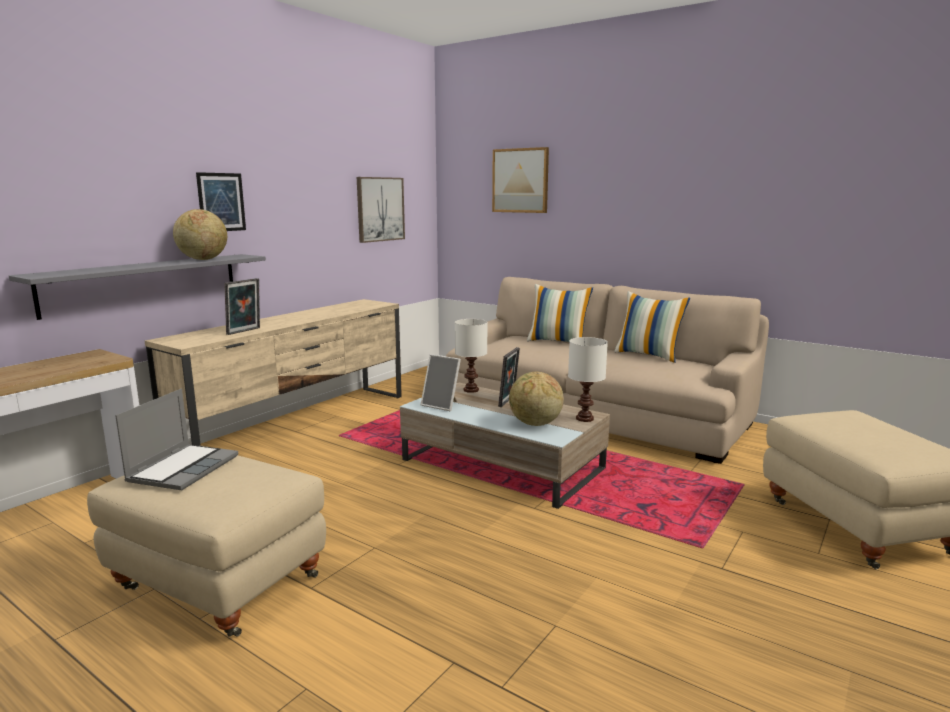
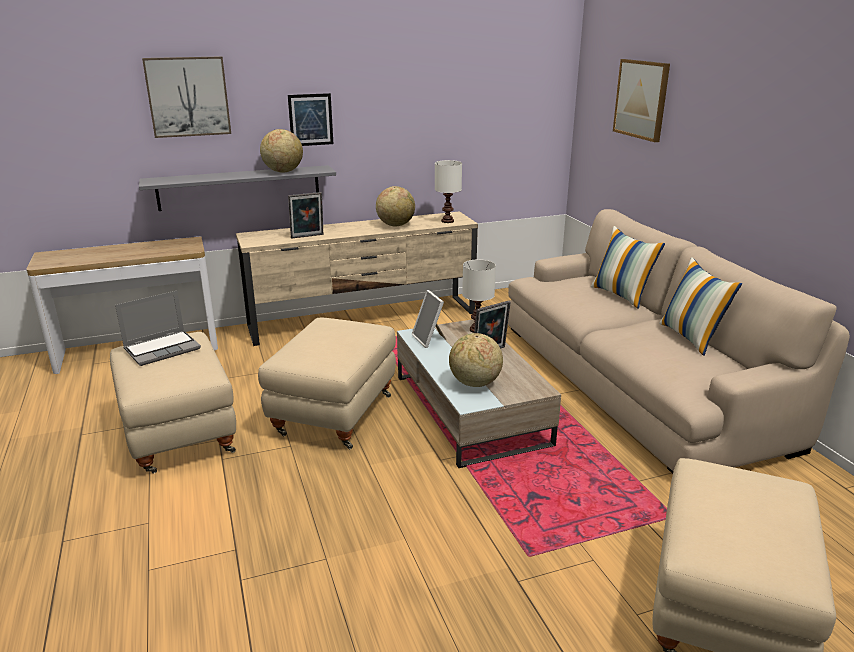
camera: 35 degrees right, 10 degrees up
(323, 313) = (395, 225): none -> globe
(380, 209) = (491, 120): picture -> picture (188, 97)
(380, 506) = (333, 413): none -> beige ottoman
(584, 418) = (527, 391): white table lamp -> white table lamp (447, 221)

